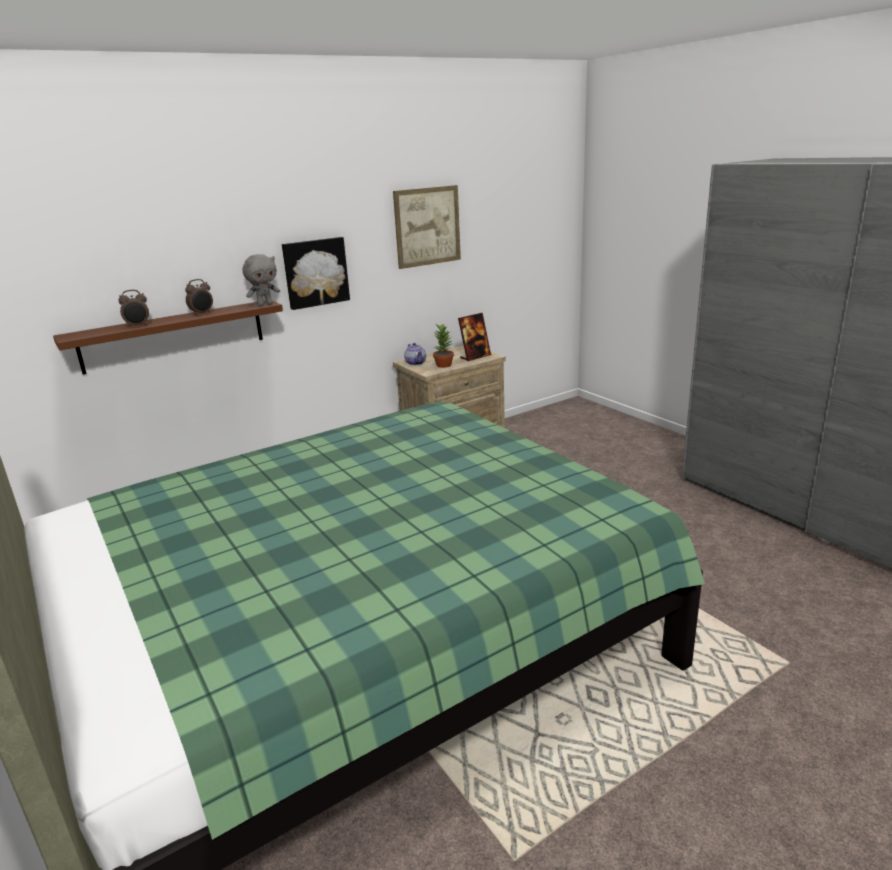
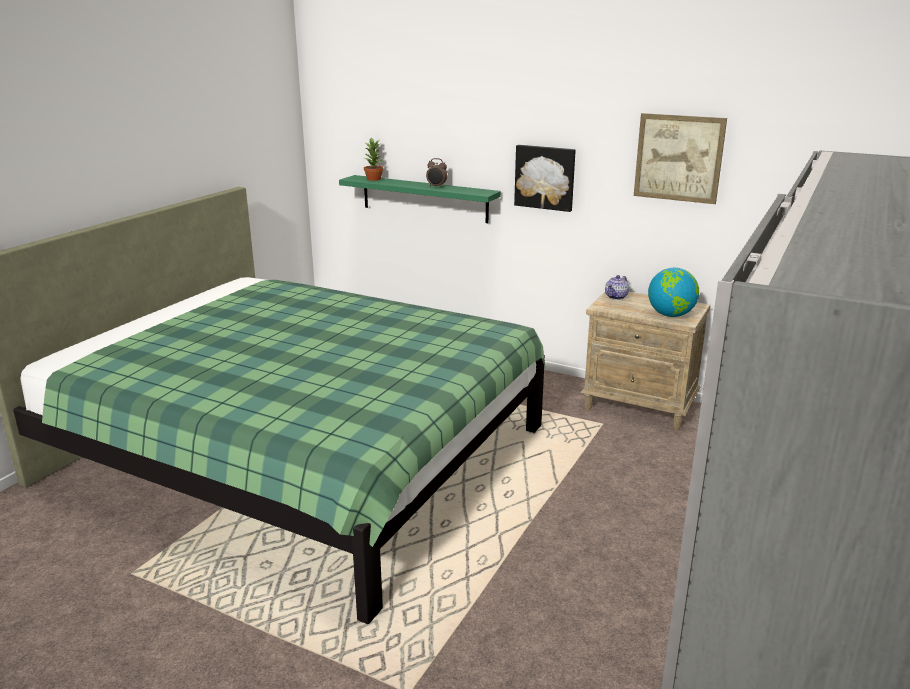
camera: 60 degrees right, 0 degrees up
(138, 326) = (390, 183): alarm clock -> none
(173, 336) = (424, 198): brown shelf -> green shelf
(265, 305) = (480, 193): grey plush toy -> none
(443, 365) = (626, 308): potted plant -> potted plant (374, 179)
(475, 357) = (671, 315): picture frame -> globe

